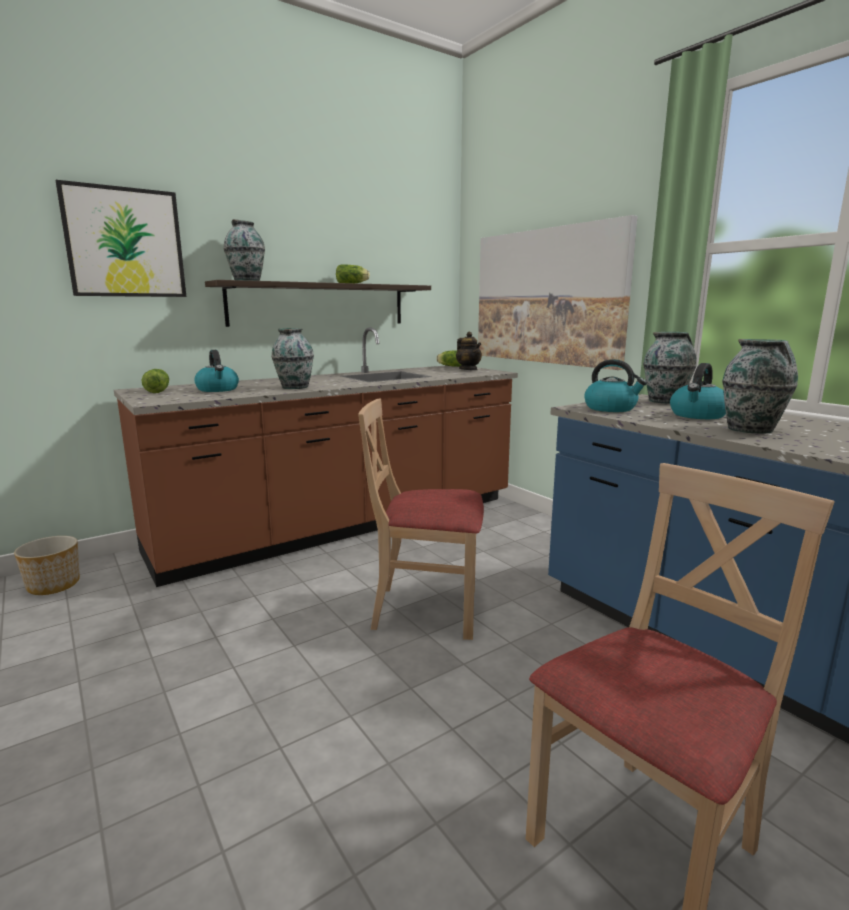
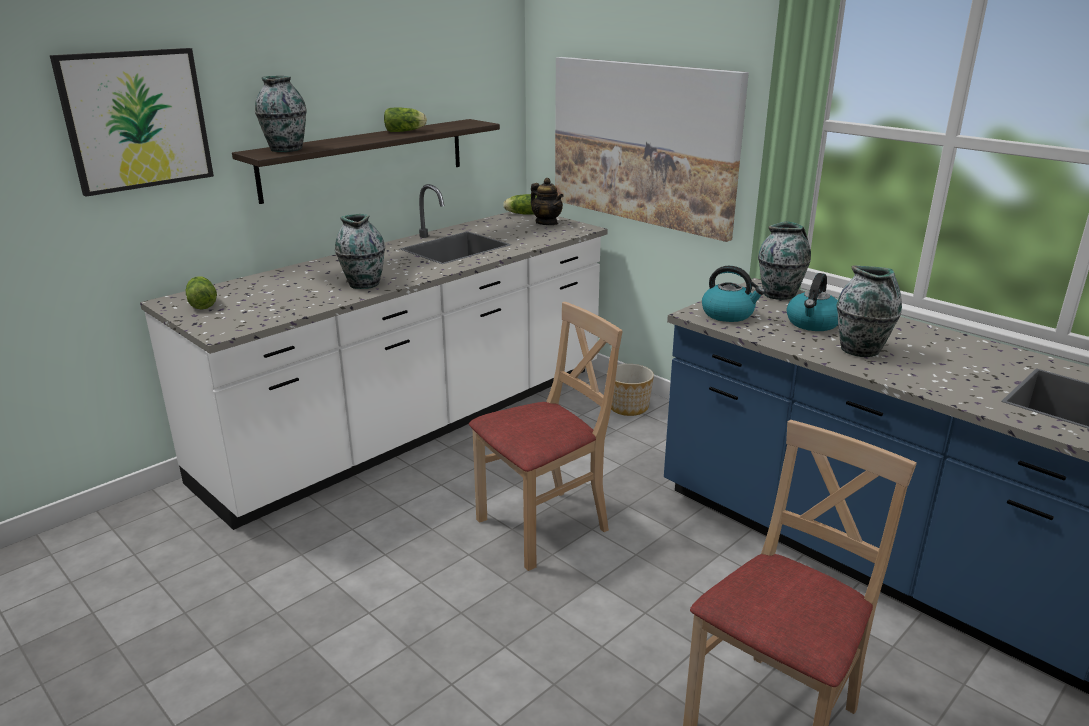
camera: 10 degrees left, 10 degrees up
(54, 585) = (108, 540): planter -> planter (629, 407)
(218, 389) = (274, 295): kettle -> none
(344, 525) = (416, 424): brown counter -> white counter
(426, 610) = (543, 526): beige chair -> beige chair turned 150 degrees clockwise

